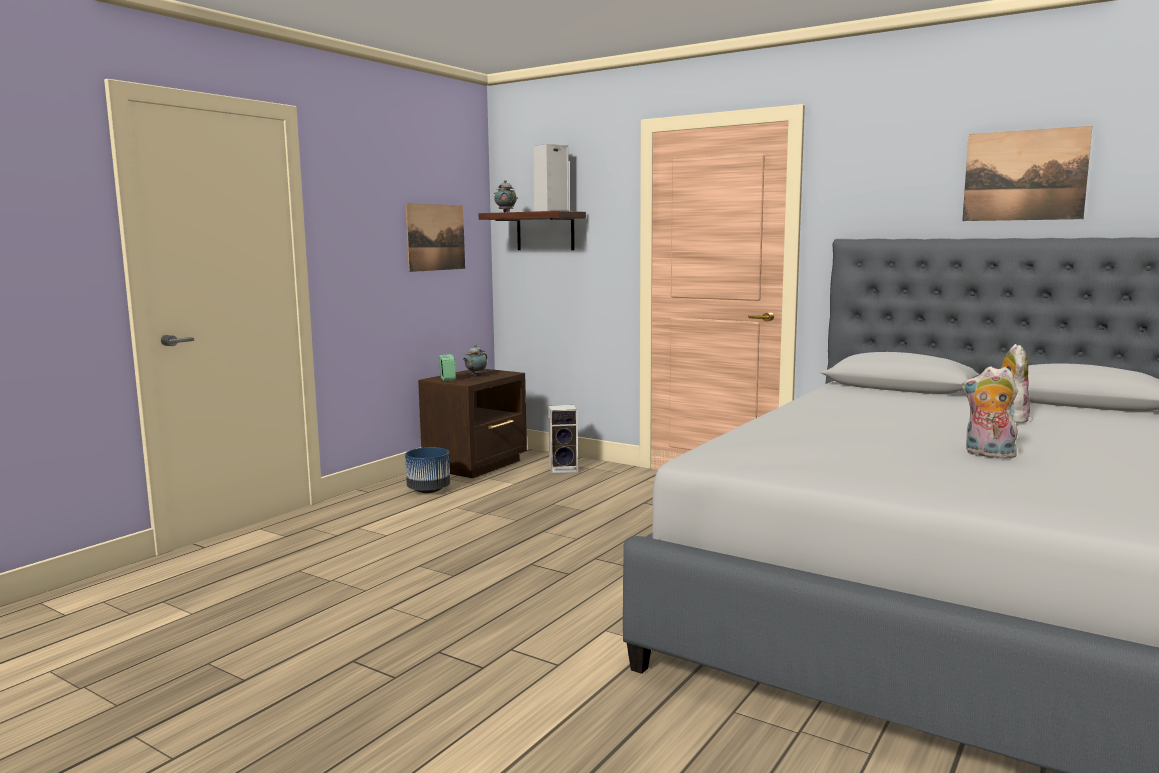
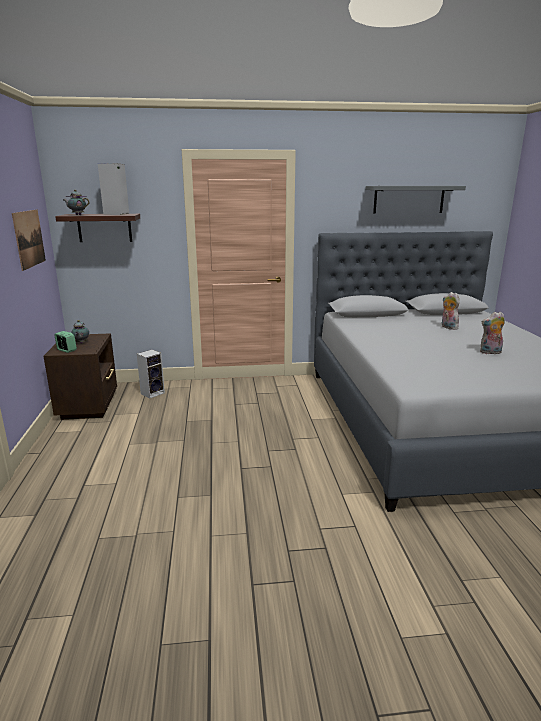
camera: 40 degrees left, 10 degrees up
(429, 490) = (87, 436): blue planter -> none
(1024, 175) = (408, 199): picture -> grey shelf

